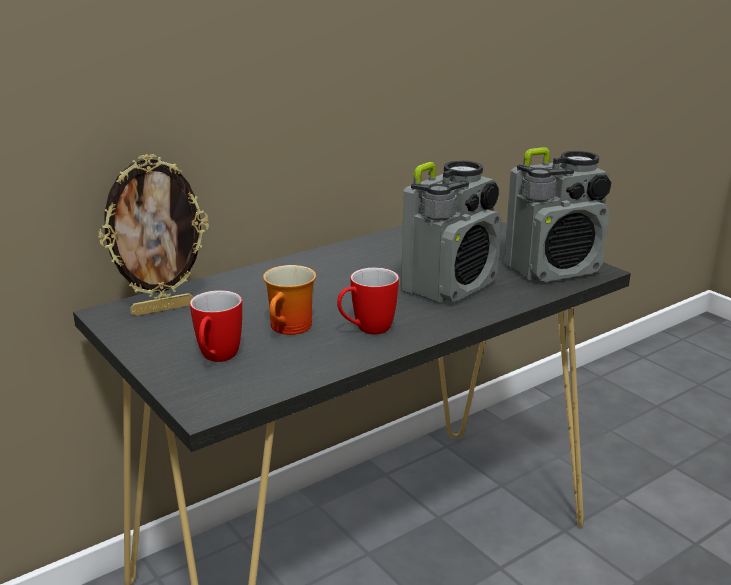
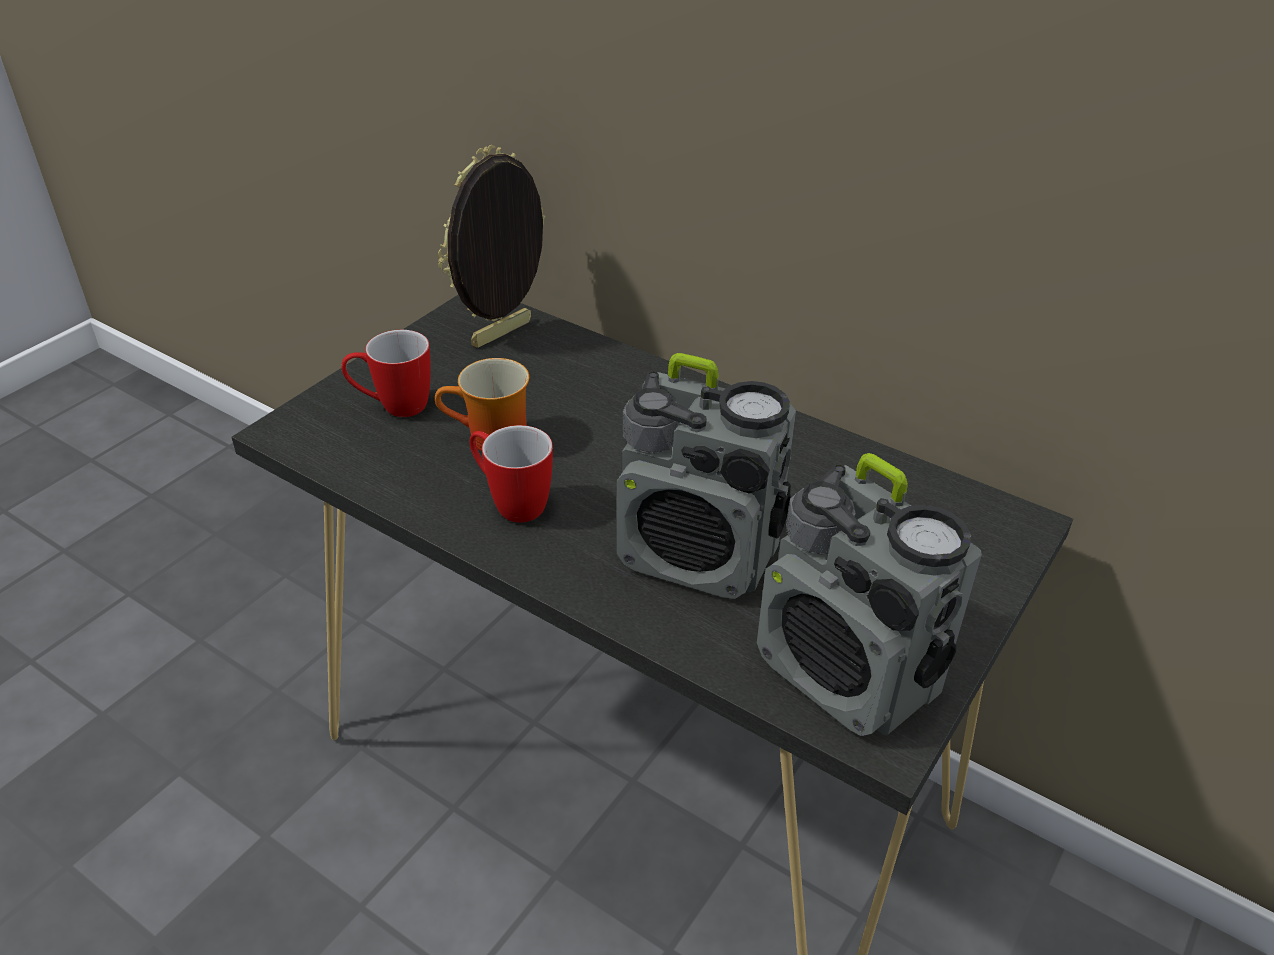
camera: 70 degrees right, 15 degrees up
(163, 309) = (503, 335): picture frame -> picture frame turned 90 degrees clockwise

